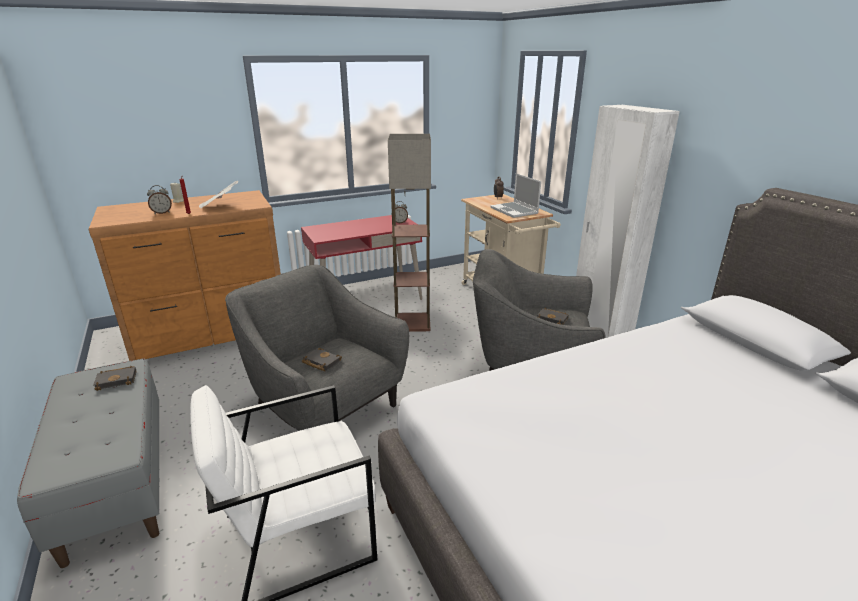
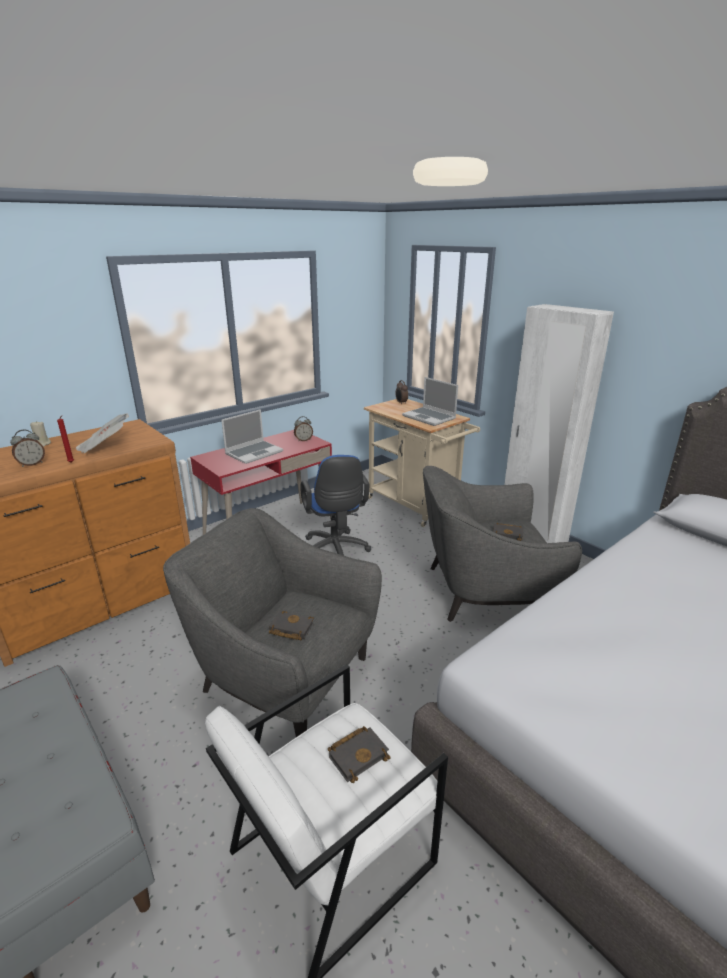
camera: 15 degrees left, 0 degrees up
(118, 380) = (36, 704): black book -> black book (358, 754)
(353, 228) = (254, 453): none -> laptop
(411, 323) = (335, 552): floor lamp -> blue office chair

